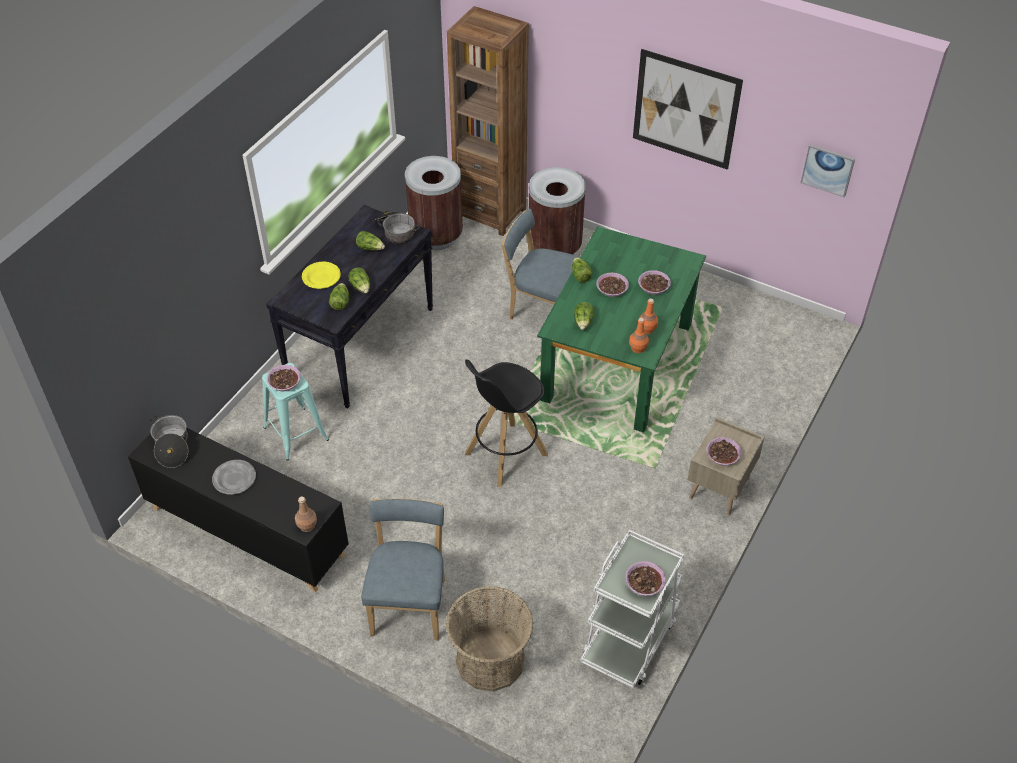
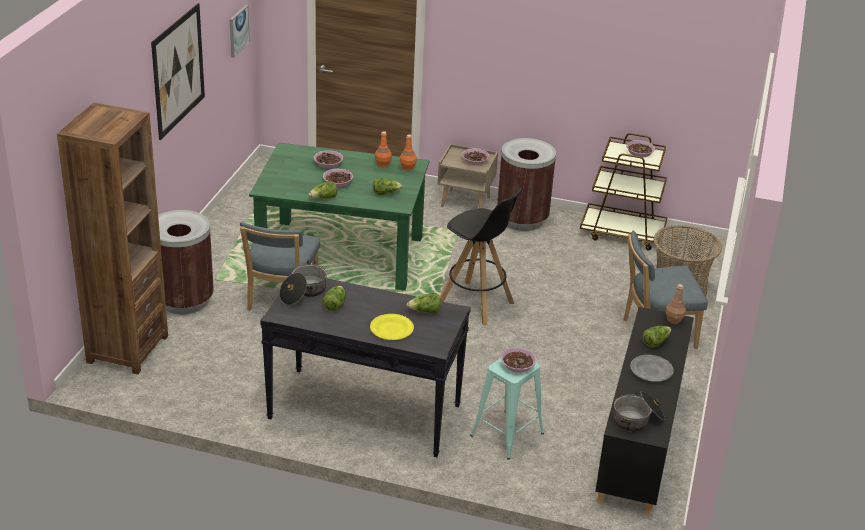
camera: 105 degrees left, 15 degrees down
(361, 287) = (397, 302): lettuce -> lettuce (655, 342)
(436, 236) = (173, 383): brown trash can -> brown trash can (522, 220)
(629, 639) = (622, 233): white cart -> brown cart

